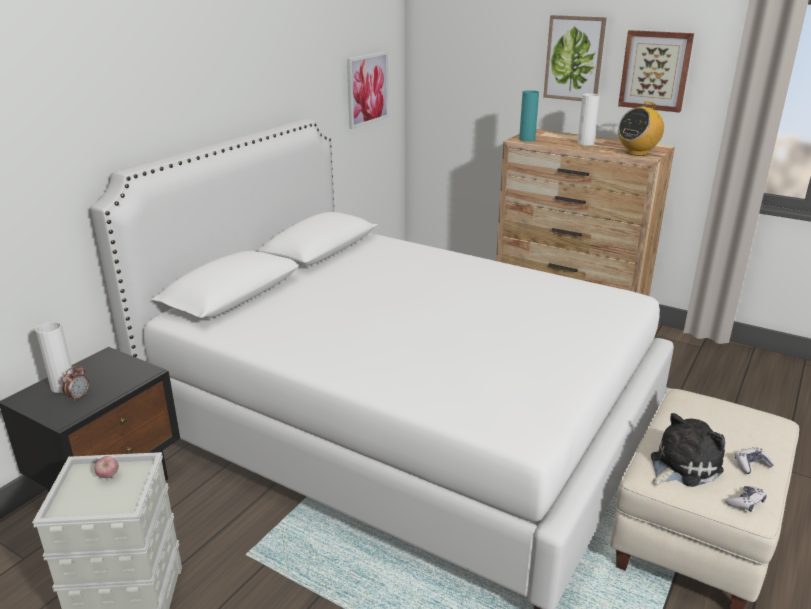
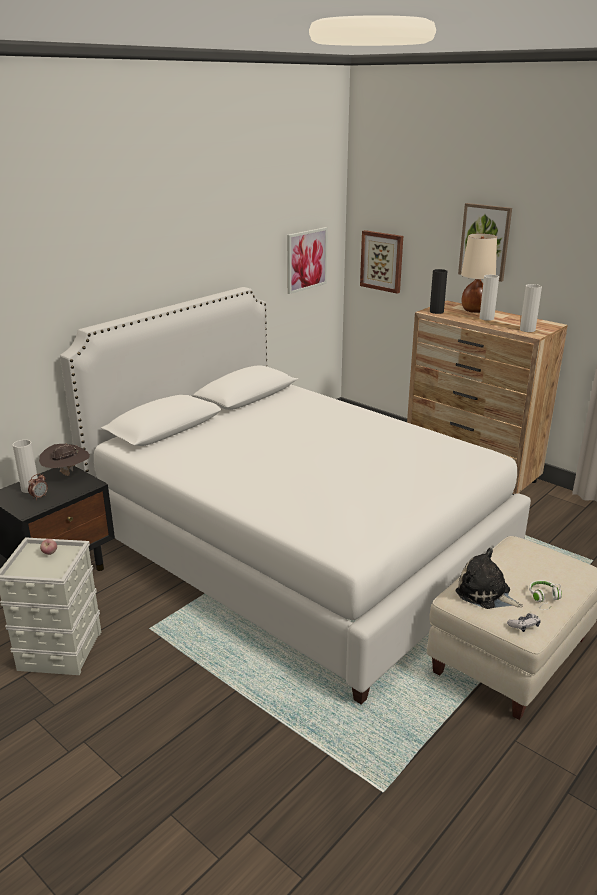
camera: 10 degrees right, 0 degrees up
(110, 363) = (67, 474): none -> brown hat
(527, 139) = (436, 311): turquoise vase -> black vase
(566, 137) = (474, 310): none -> beige table lamp
(637, 153) = (527, 330): radio -> white vase
(655, 70) = (552, 257): picture -> picture (382, 261)
(681, 466) = (485, 594): plush toy -> plush toy turned 120 degrees counterclockwise
(751, 465) = (544, 599): game controller -> white headphones

